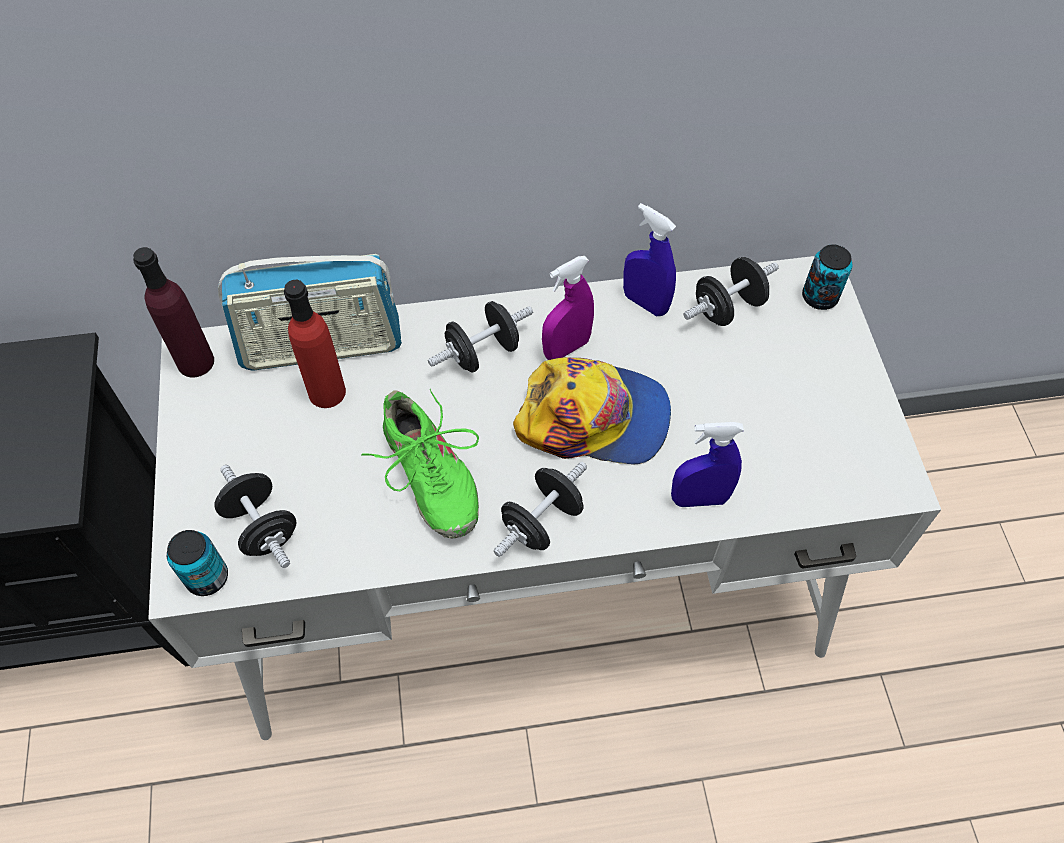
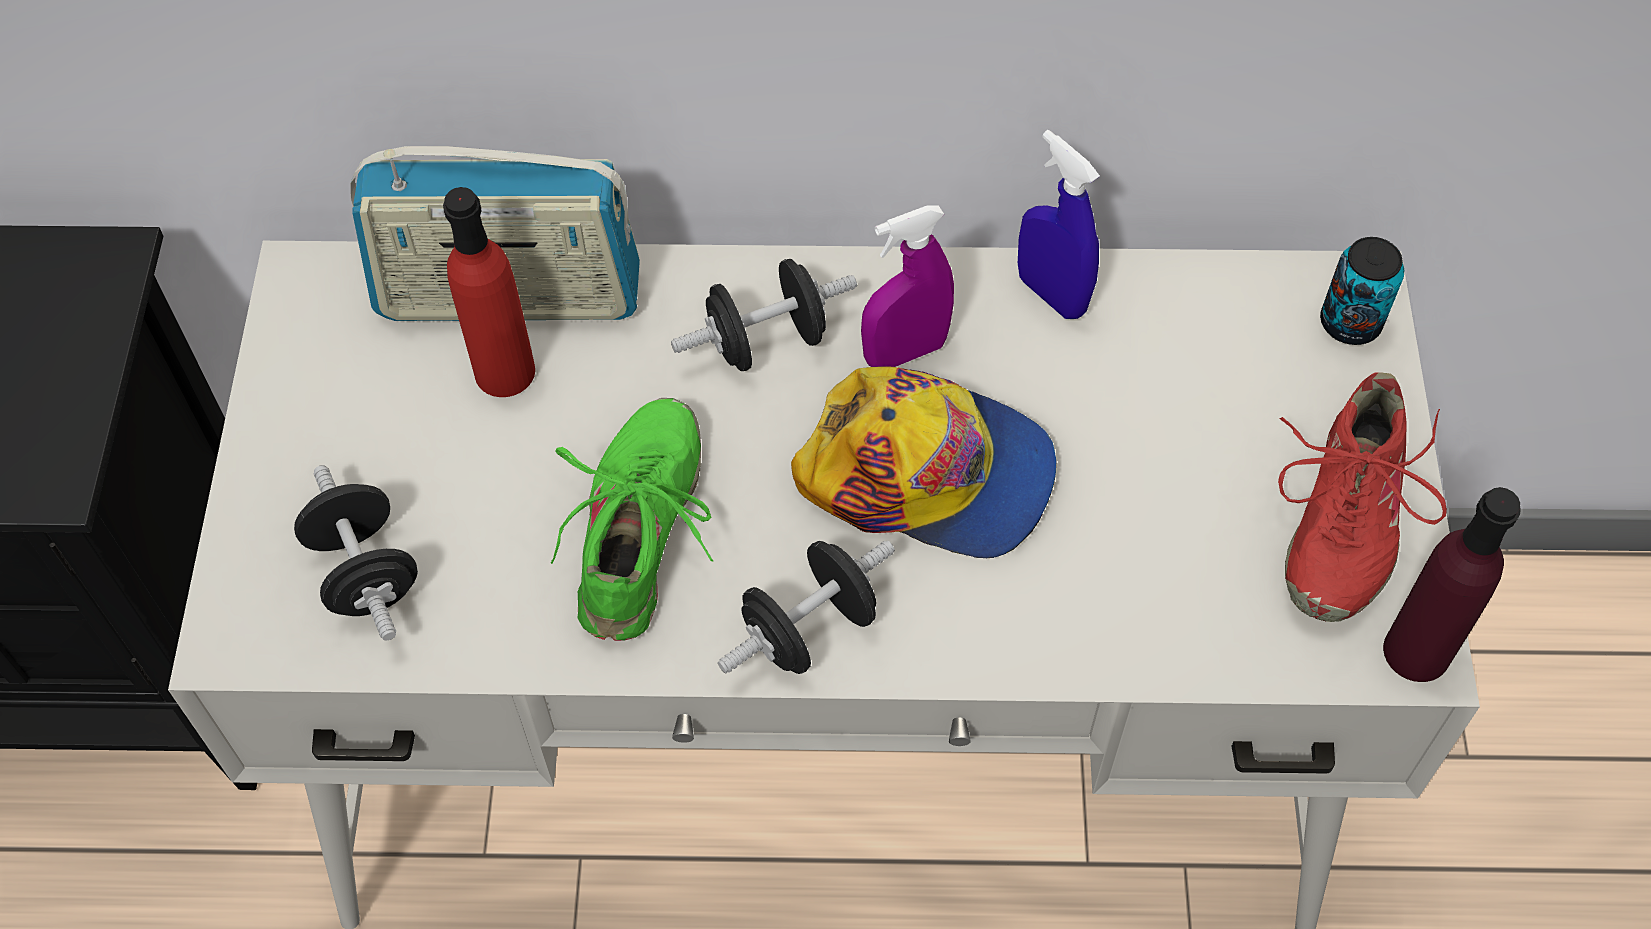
camera: 10 degrees right, 0 degrees up
(196, 362) = (307, 295): purple bottle -> purple bottle (1416, 651)
(207, 577) = (268, 638): can -> none
(429, 477) = (642, 531): green shoe -> green shoe turned 150 degrees counterclockwise
(699, 499) = (1074, 630): blue spray bottle -> none
(728, 307) = (1189, 320): black dumbbell -> none
(839, 412) = (1341, 520): none -> red shoe

